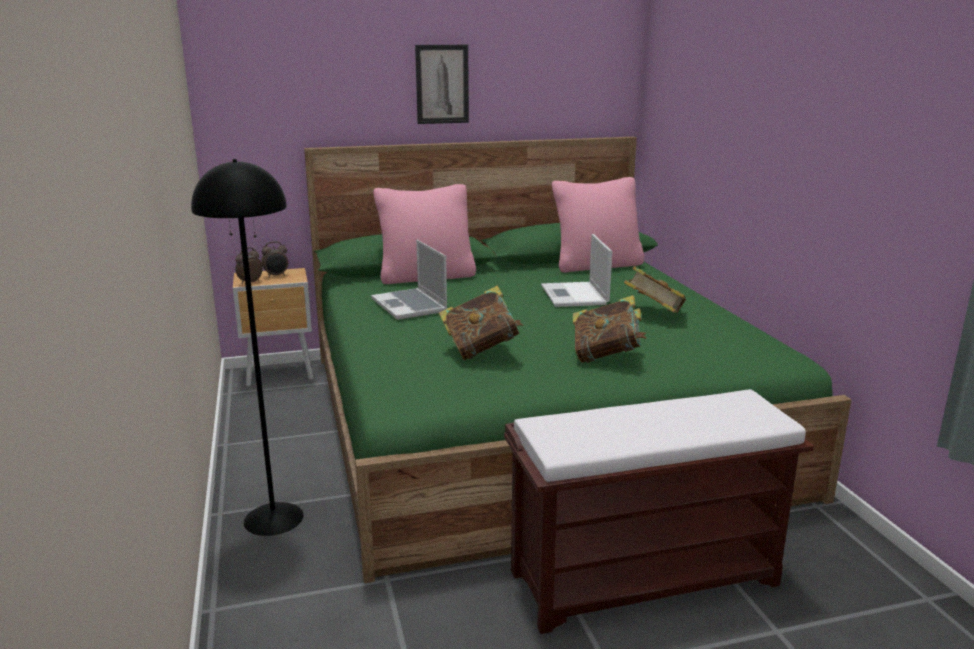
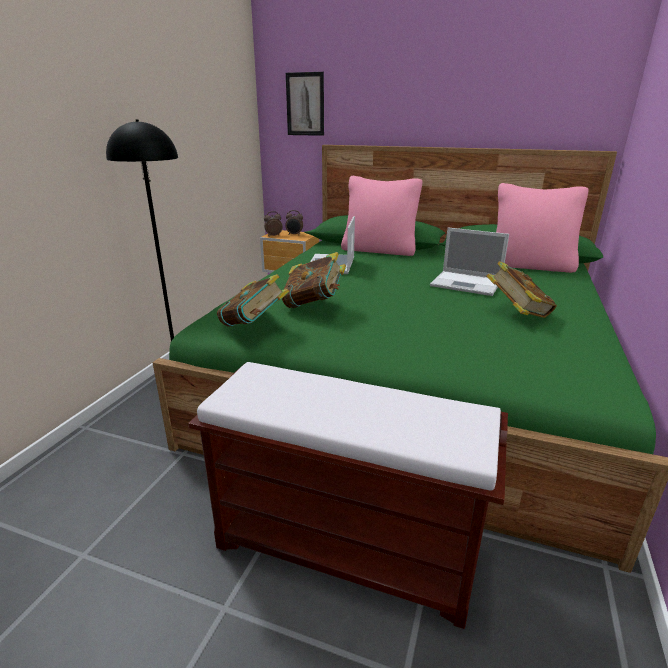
camera: 35 degrees right, 5 degrees up
(442, 84) = (432, 96): picture -> picture (305, 104)
(575, 295) = (467, 284): laptop -> laptop turned 90 degrees counterclockwise
(606, 357) = (411, 336): book -> book (254, 326)

